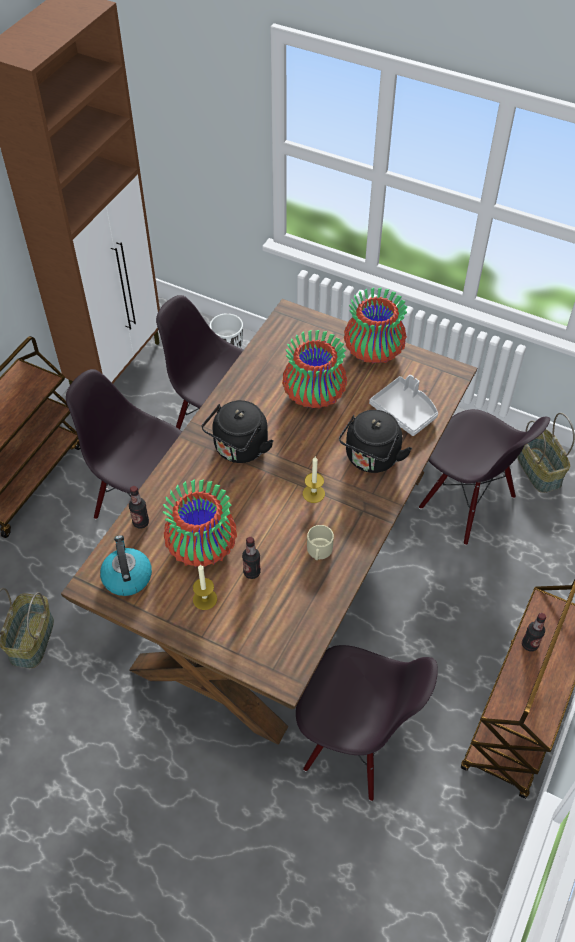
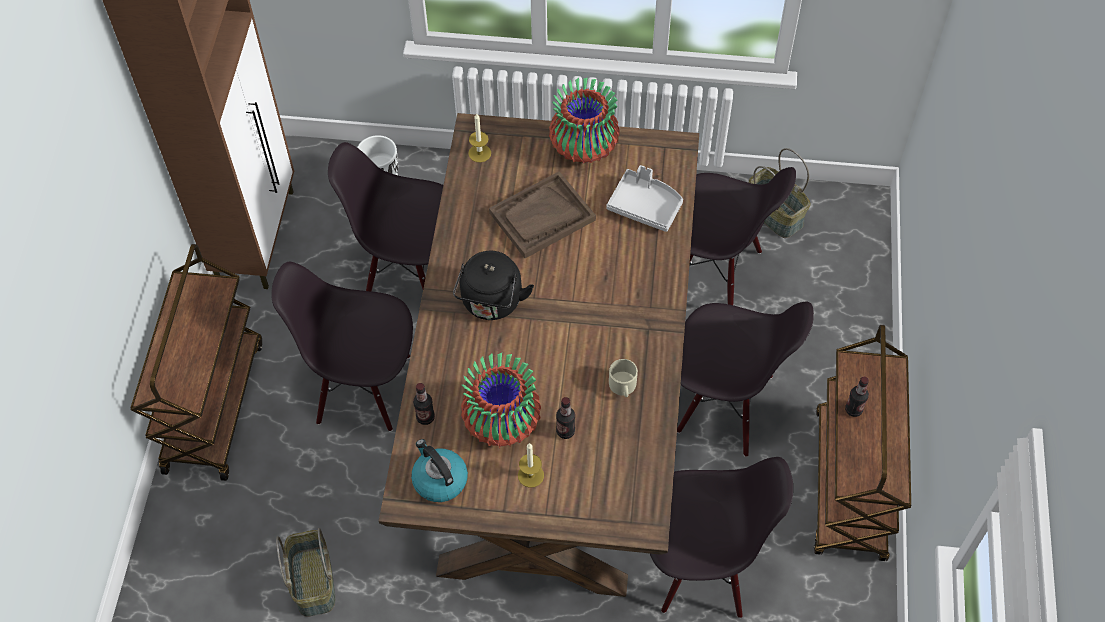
camera: 20 degrees left, 5 degrees up
(313, 395) = (542, 217): vase -> brown tray
(313, 493) = (590, 327): candle -> candle (479, 153)
(371, 459) = (633, 270): black kettle -> none
(432, 612) = (724, 405): none -> black chair

